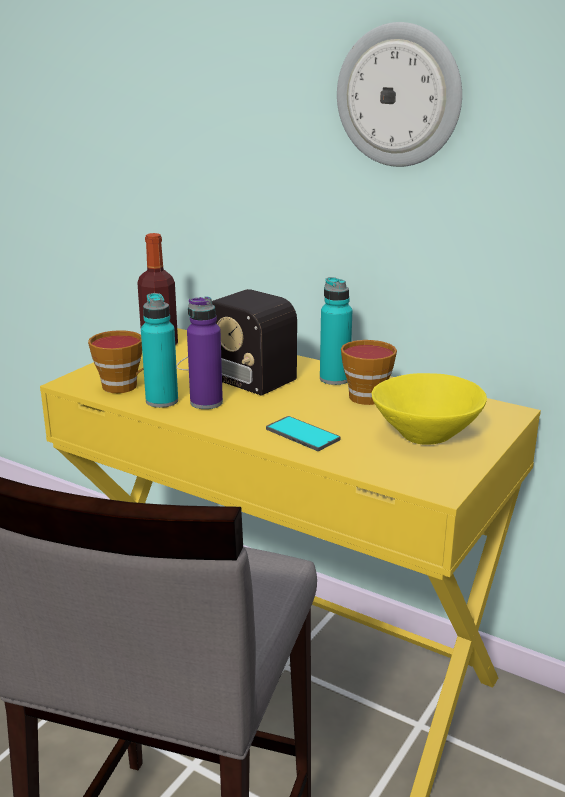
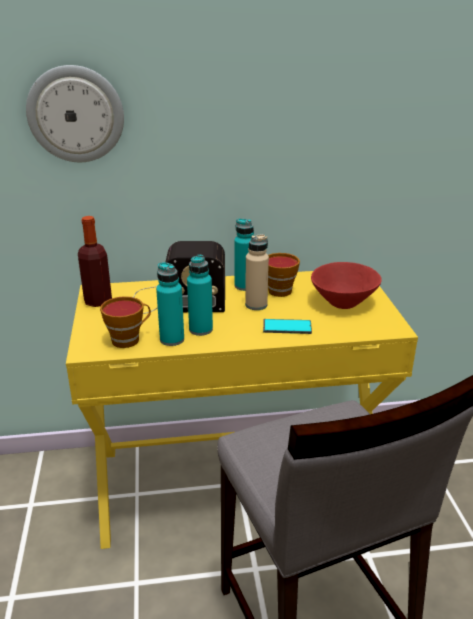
camera: 40 degrees left, 5 degrees up
(206, 403) = (200, 329): purple bottle -> turquoise bottle
(310, 401) = (256, 305): none -> beige bottle
(399, 96) = (262, 88): wall clock -> wall clock (76, 114)
(424, 435) = (342, 302): yellow bowl -> red bowl

